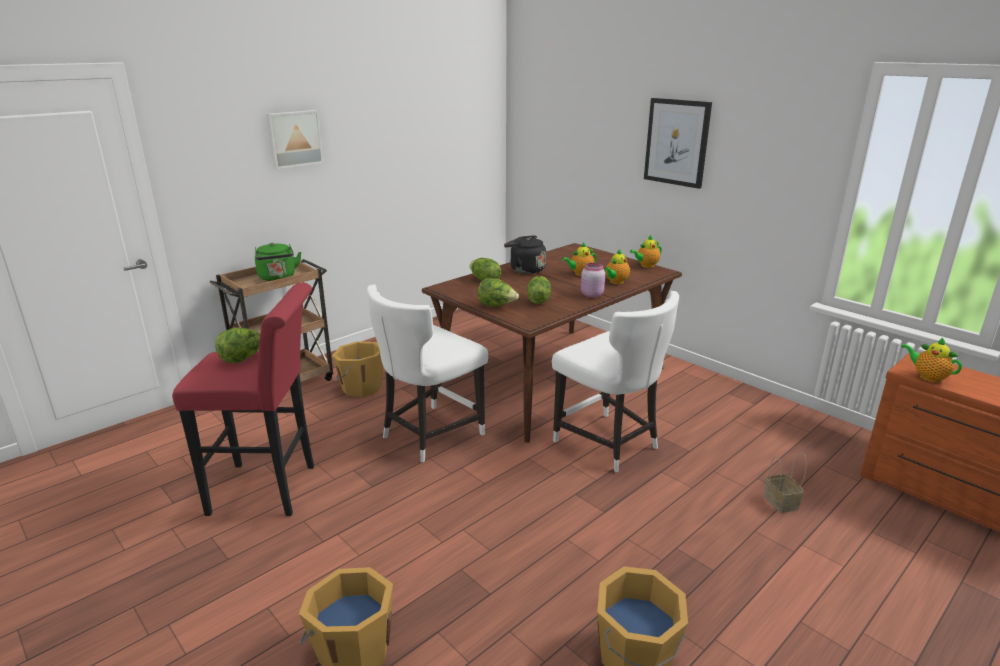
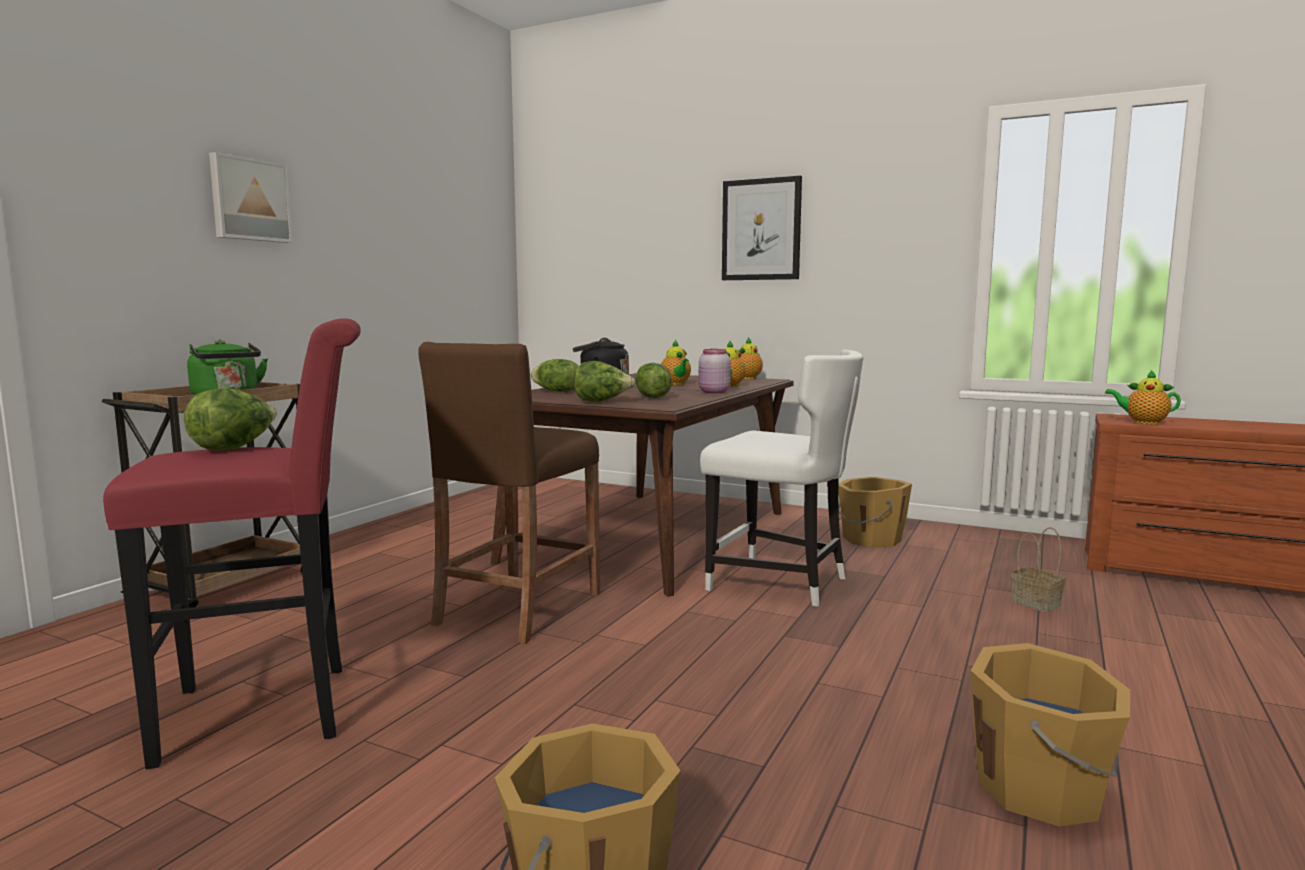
camera: 20 degrees left, 15 degrees down
(361, 387) = (368, 575): orange bucket -> orange bucket (870, 539)
(429, 435) = (518, 608): white chair -> brown stool
(580, 273) = (676, 384): teapot -> teapot turned 60 degrees counterclockwise

